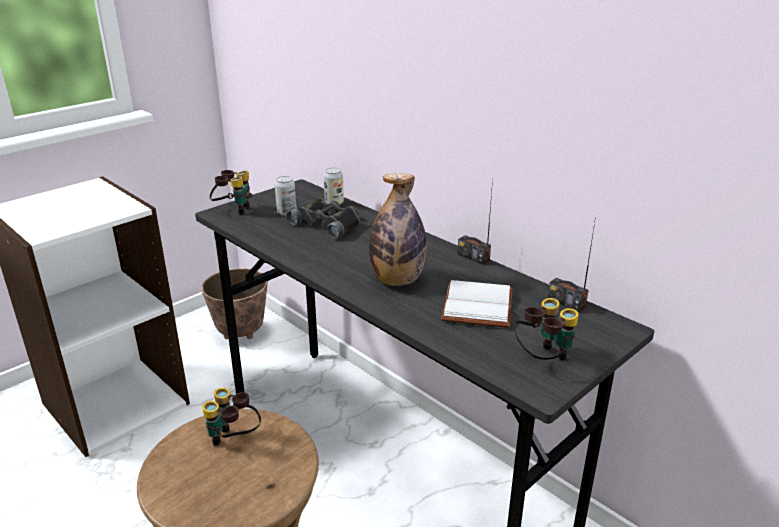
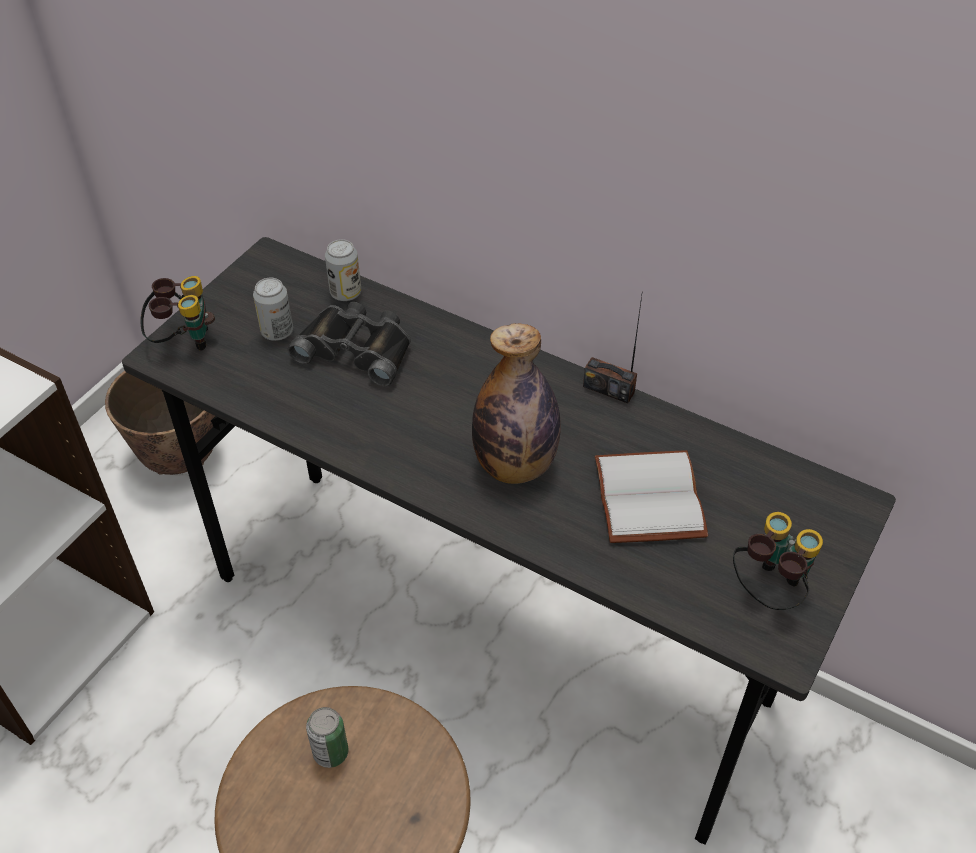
camera: 15 degrees left, 20 degrees up
(234, 440) = (331, 752): binoculars -> can
(566, 303) = (768, 465): radio -> none

